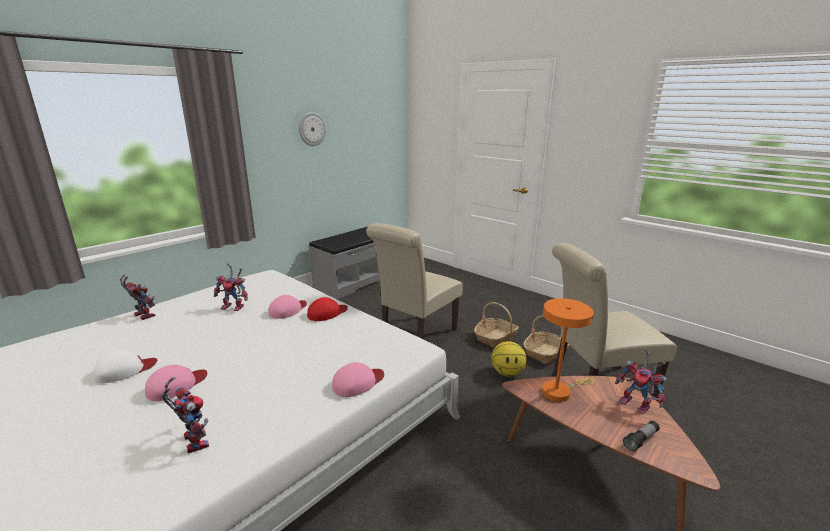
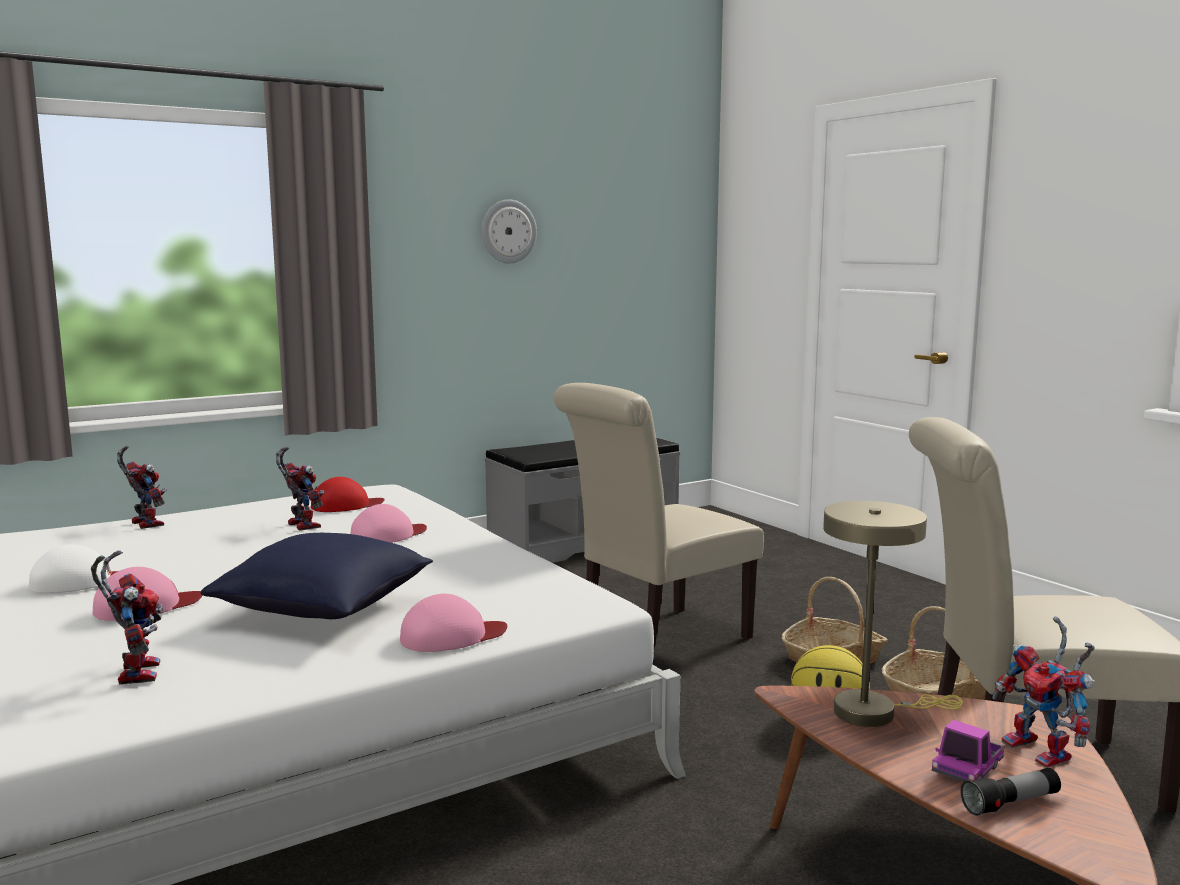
camera: 15 degrees right, 10 degrees down
(235, 307) = (299, 525): toy robot -> toy robot turned 150 degrees counterclockwise
(281, 373) = (325, 610): none -> blue pillow
(327, 313) = (456, 544): red cap -> red cap (346, 505)
(559, 391) = (874, 711): orange table lamp -> beige table lamp
(614, 421) = (967, 769): none -> toy truck

